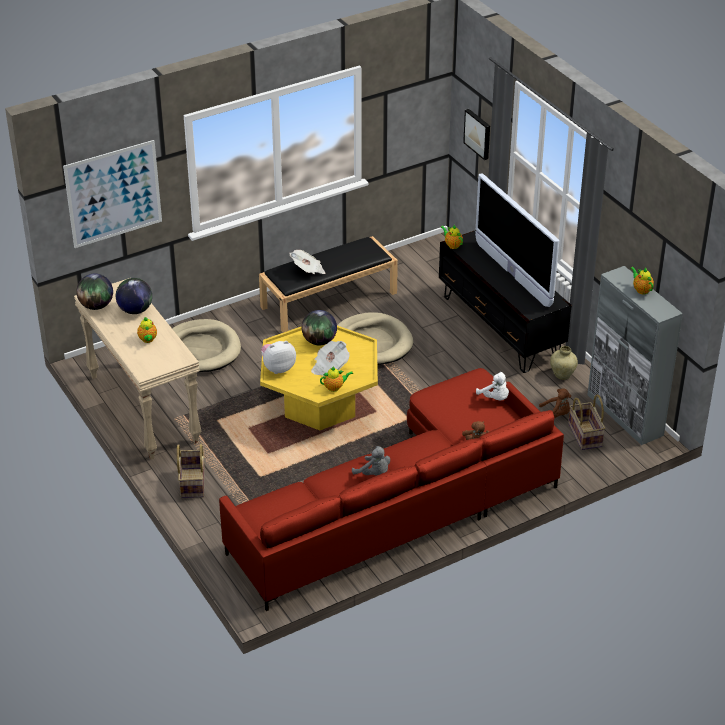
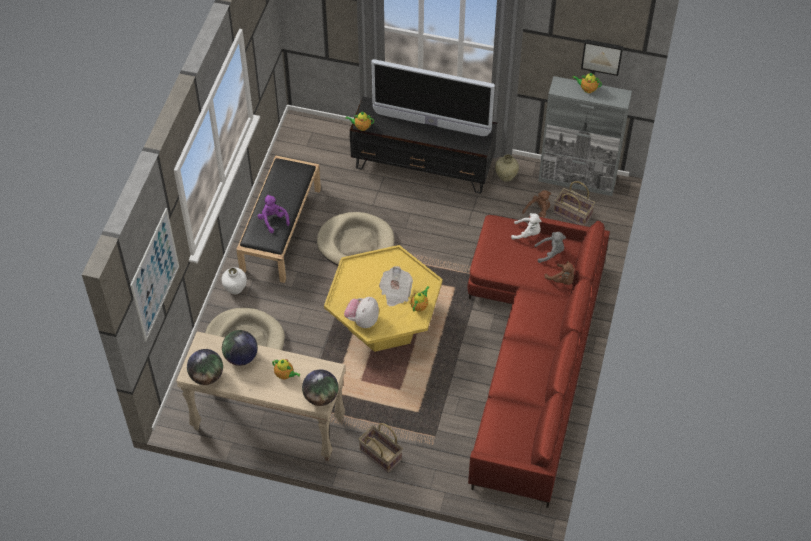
camera: 45 degrees left, 15 degrees up
(243, 314) = (235, 289): none -> white vase
(308, 270) = (273, 220): newspaper -> purple plush toy
(319, 341) = (362, 276): globe -> globe (321, 397)
(374, 474) = (531, 354): grey plush toy -> grey plush toy (550, 253)
(478, 133) = (327, 23): picture -> picture (602, 56)

